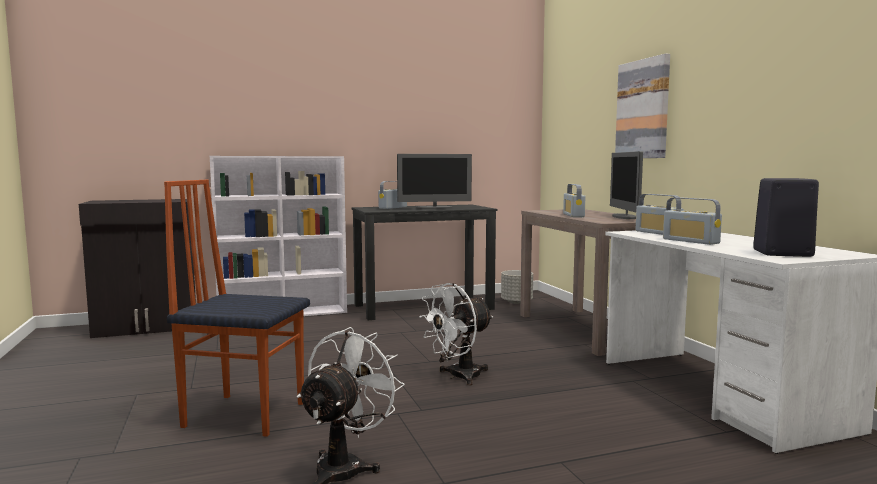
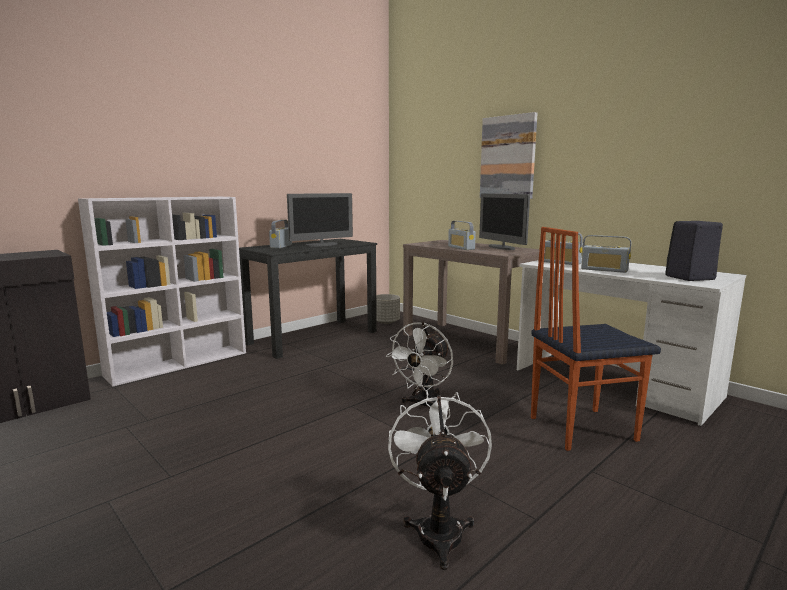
camera: 25 degrees left, 5 degrees up
(245, 414) = (270, 494): chair -> chair (580, 428)

